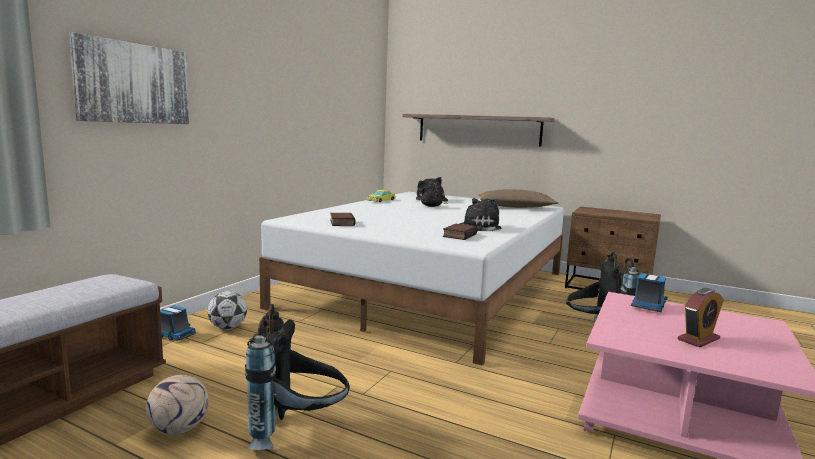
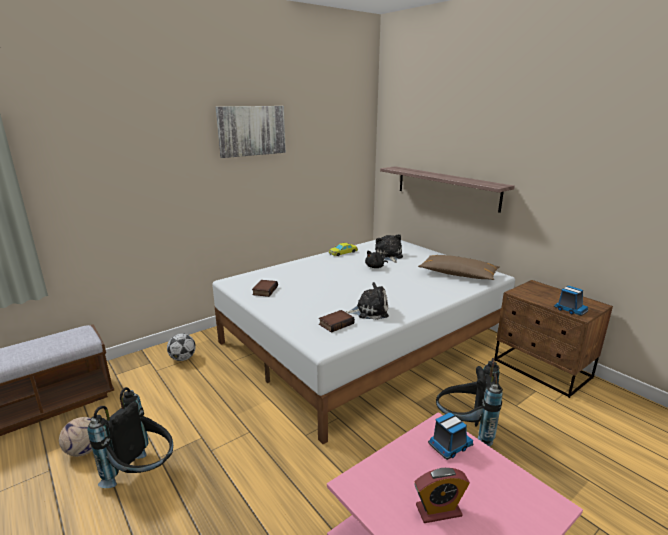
camera: 25 degrees right, 10 degrees up
(133, 83) = (106, 188): picture -> picture (251, 130)
(175, 335) = (147, 360): toy truck -> toy truck (569, 310)

